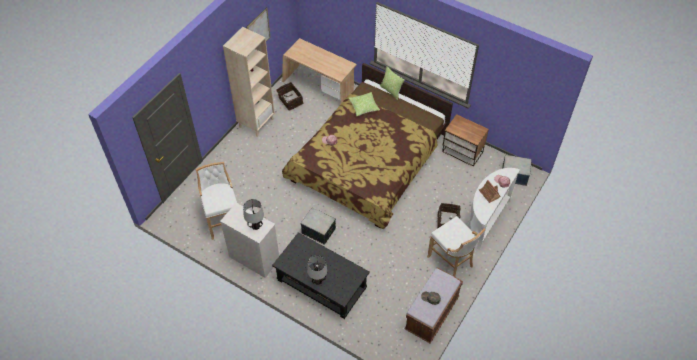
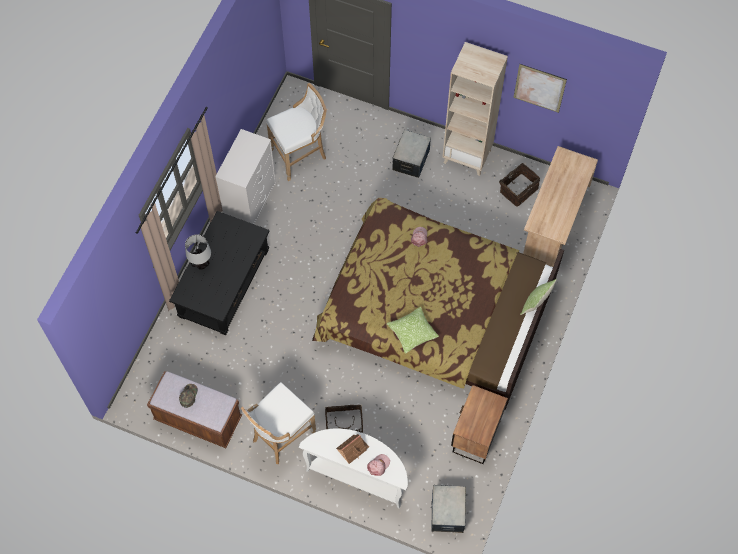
camera: 80 degrees right, 10 degrees up
(255, 226) = (238, 167): table lamp -> none
(318, 231) = (303, 266): storage box -> storage box (411, 160)
(364, 107) = (492, 271): pillow -> pillow (412, 332)

